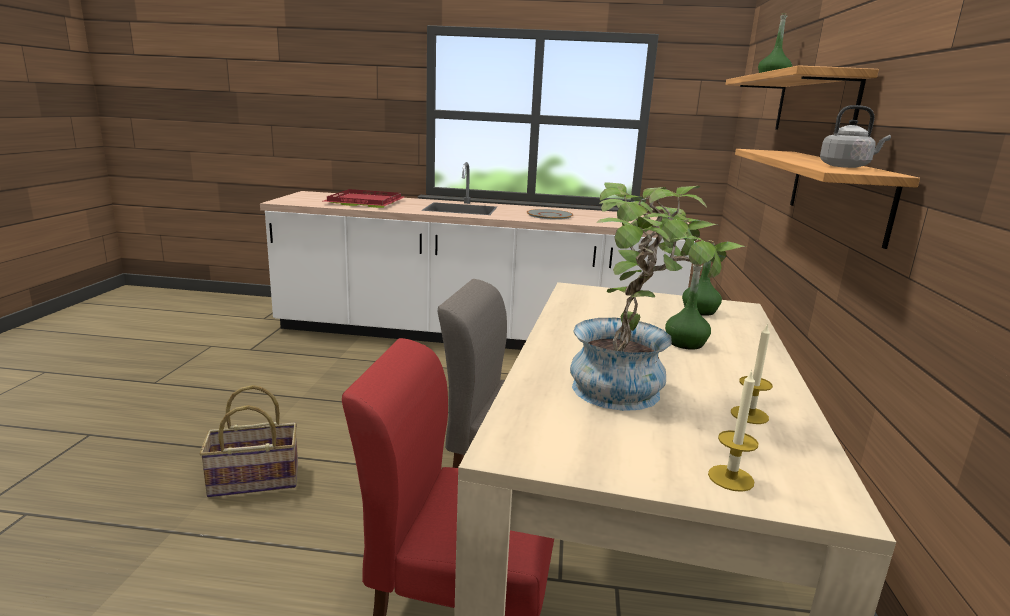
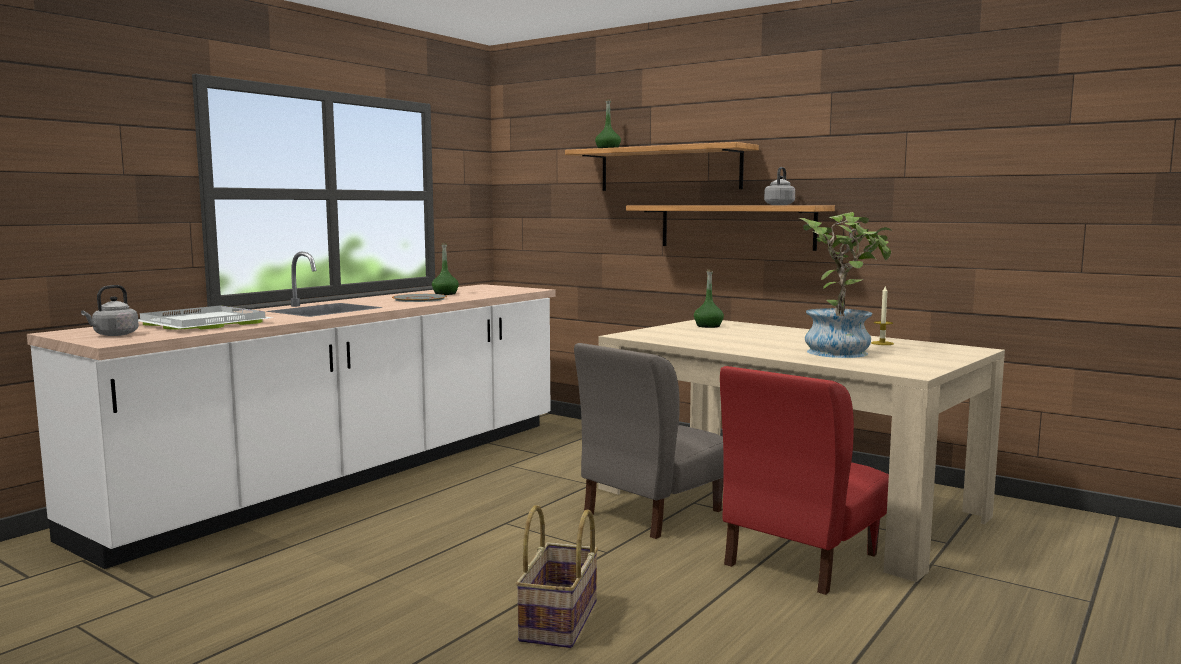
camera: 60 degrees left, 10 degrees down
(306, 198) = (114, 335): none -> grey kettle
(364, 201) = (200, 323): red tray -> white tray
(685, 343) = (769, 335): green bottle -> green bottle (445, 294)
(730, 478) = (950, 354): candle -> none

